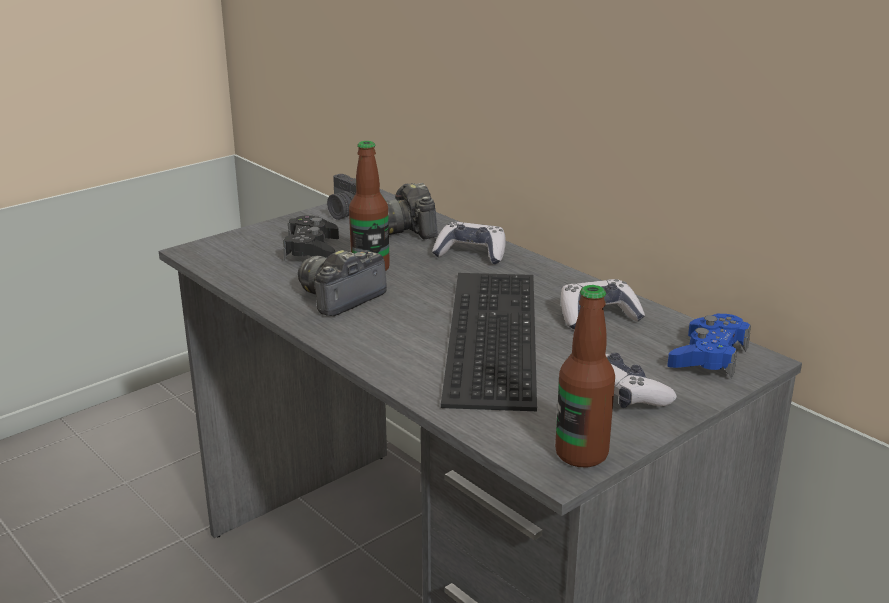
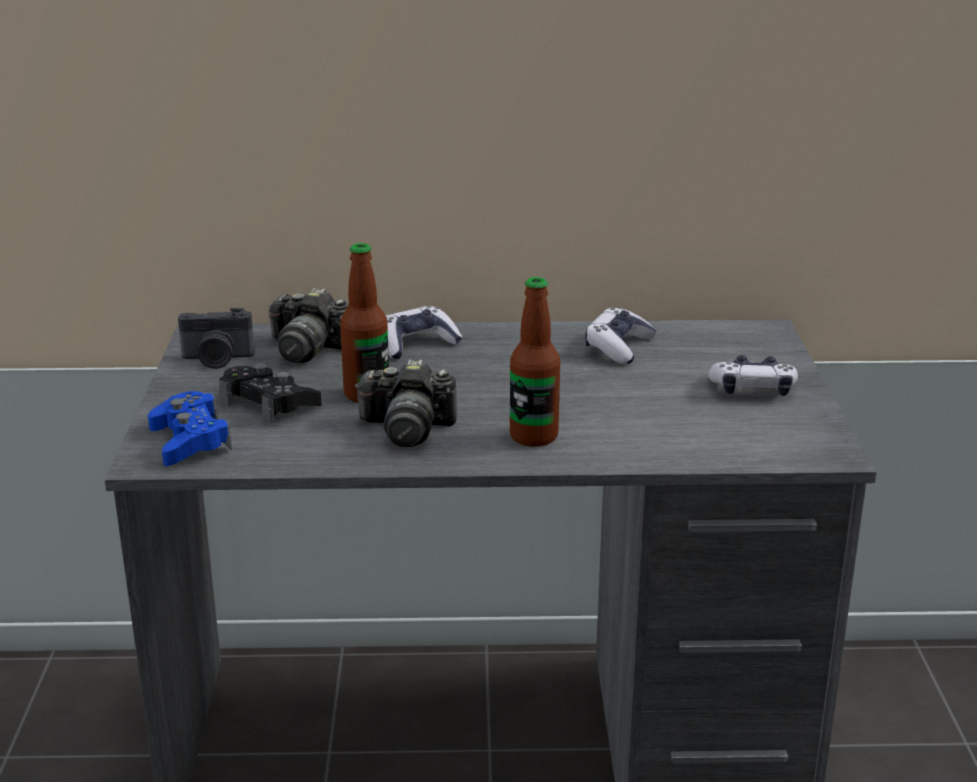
camera: 50 degrees left, 0 degrees up
(340, 298) = (407, 429): camera -> camera turned 75 degrees counterclockwise
(487, 333) = (581, 397): keyboard -> none
(581, 454) = (819, 438): bottle -> bottle (533, 436)
(708, 356) = (740, 340): blue game controller -> blue game controller (190, 441)

